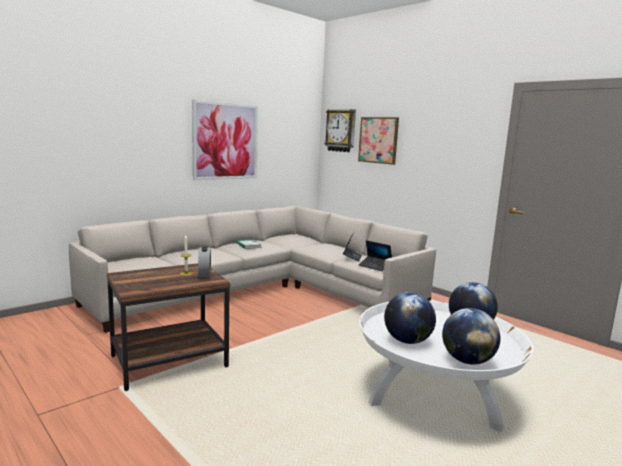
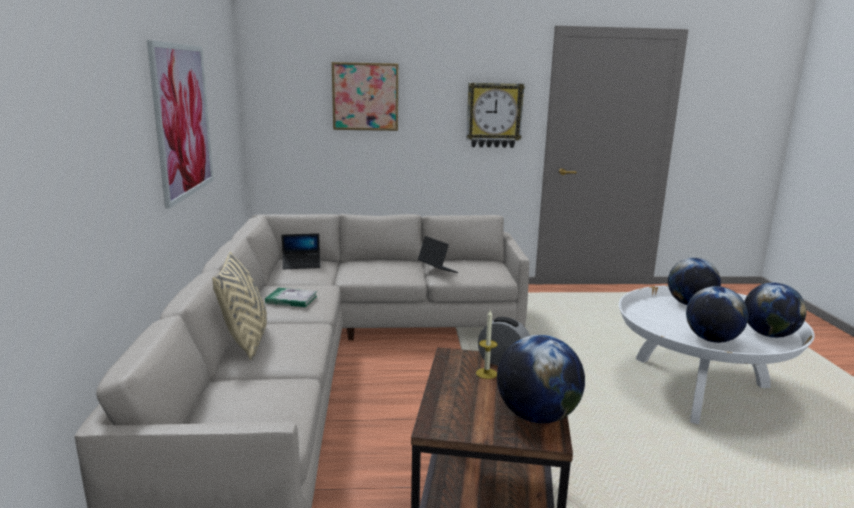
camera: 50 degrees left, 5 degrees up
(150, 287) = (537, 416): none -> globe
(193, 250) = (246, 341): none -> beige pillow
(341, 130) = (288, 83): wall clock -> wall clock (494, 115)
(375, 266) = (487, 273): laptop -> laptop (301, 265)

